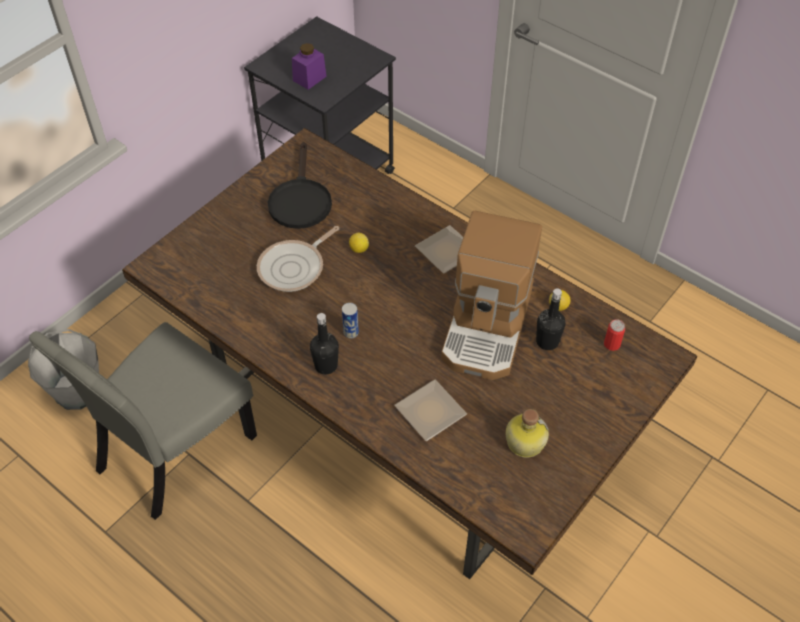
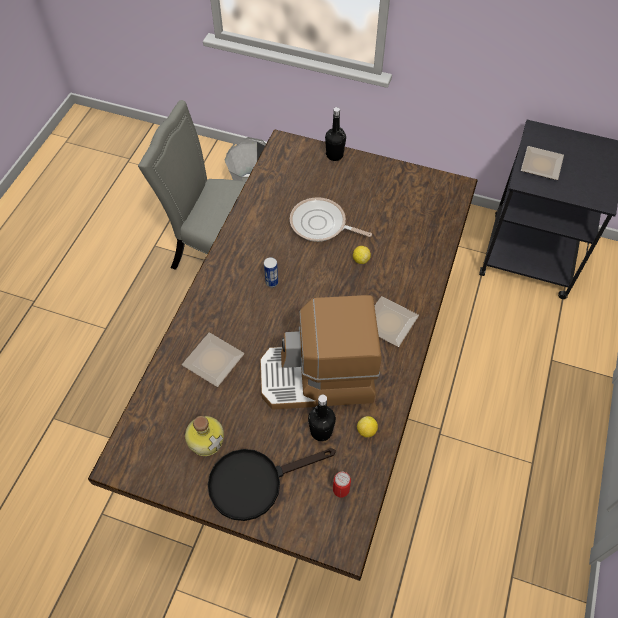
camera: 70 degrees right, 5 degrees up
(300, 200) = (393, 204): black frying pan -> black frying pan (255, 481)
(309, 78) = (543, 164): purple jar -> plate
(326, 365) = (233, 277): black bottle -> black bottle (334, 155)

